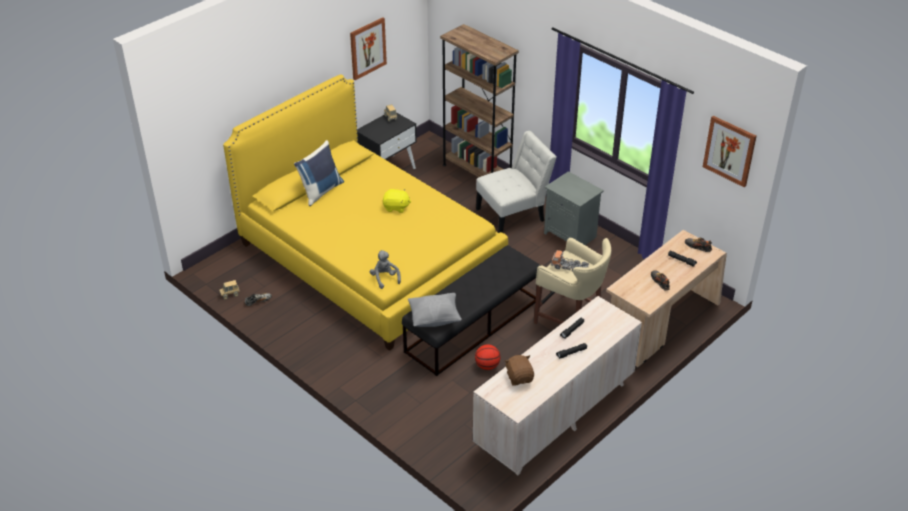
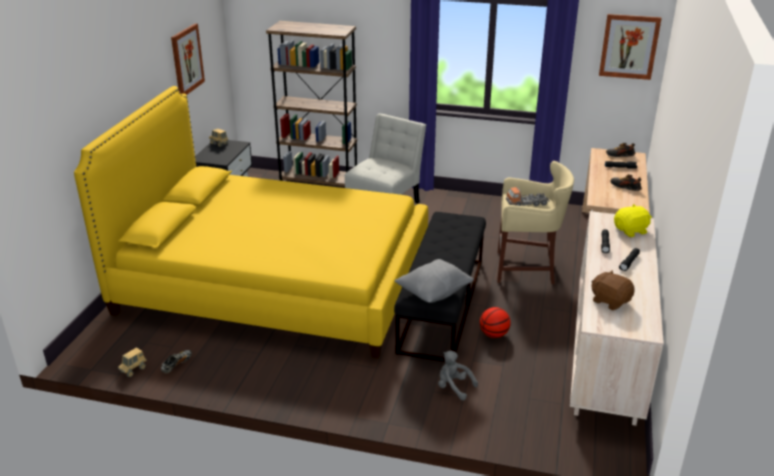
camera: 30 degrees left, 10 degrees down
(321, 191) = (197, 217): blue pillow -> none
(384, 278) = (349, 270): grey plush toy -> grey plush toy (453, 387)
(396, 207) = (297, 208): yellow plush toy -> yellow plush toy (631, 231)
(571, 235) = (454, 206): grey nightstand -> none

